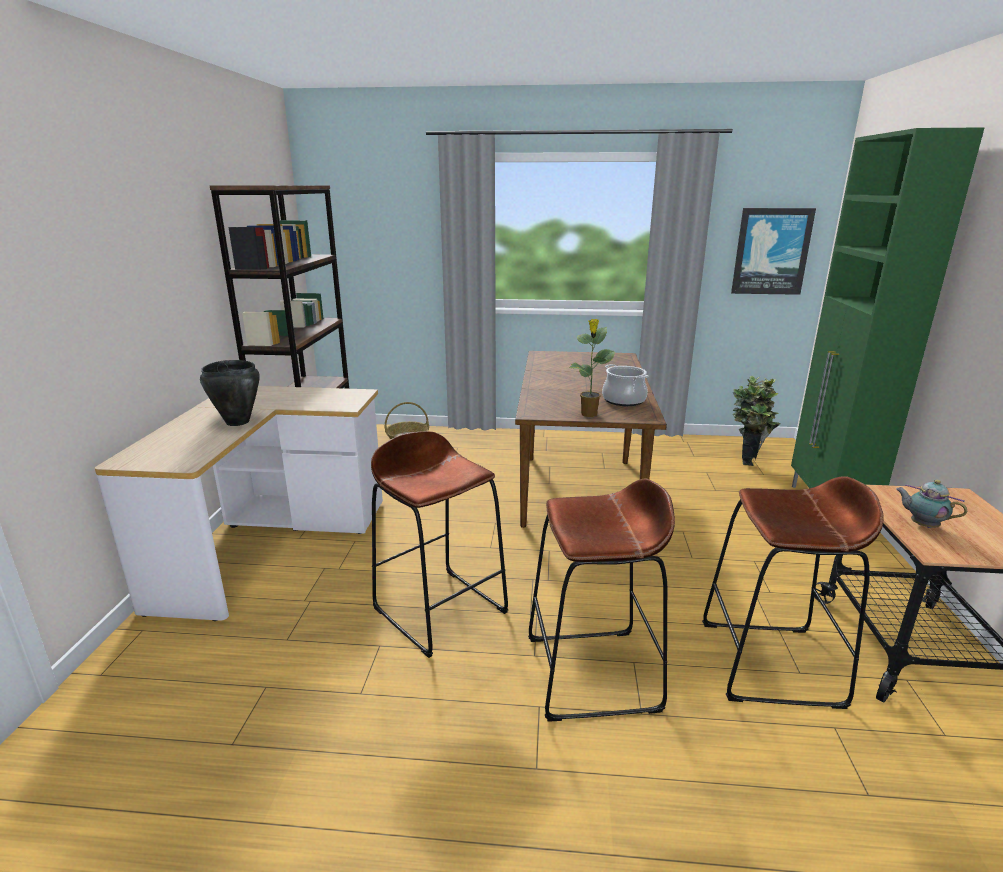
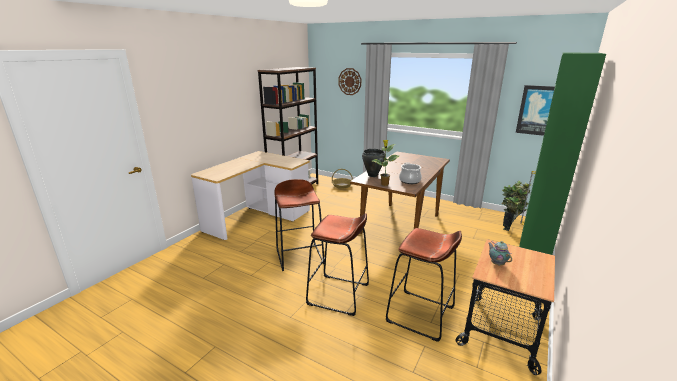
camera: 25 degrees right, 0 degrees up
(237, 422) = (246, 165): black cooking pot -> black cooking pot (372, 175)
(400, 217) = (350, 81): none -> wall clock

